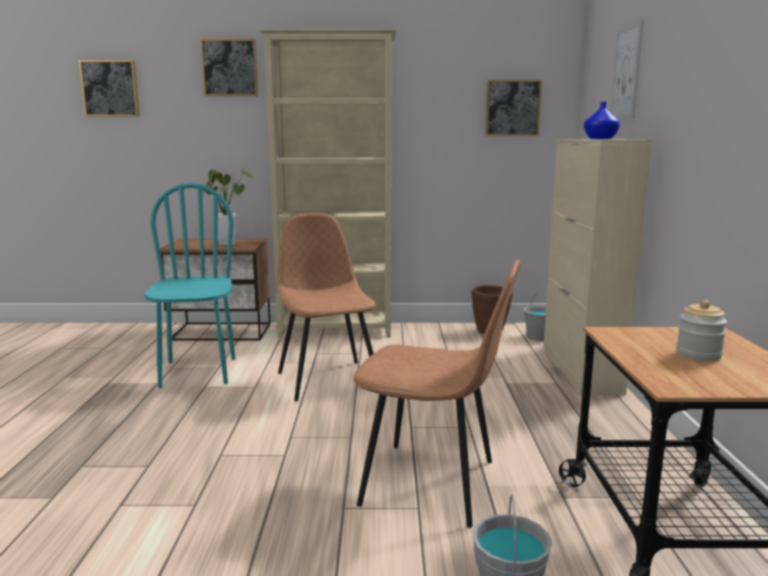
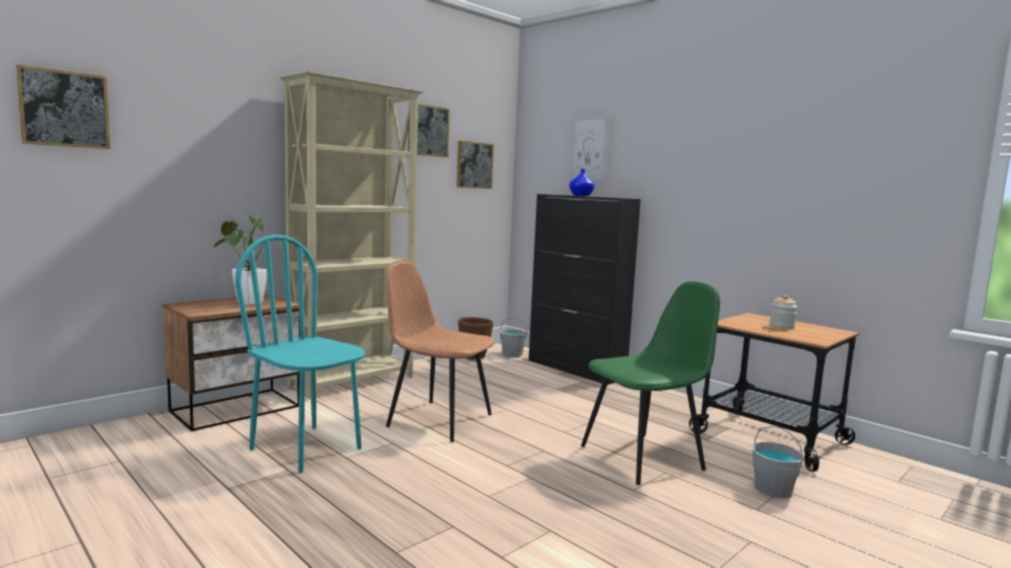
camera: 45 degrees left, 5 degrees down
(230, 68) = (232, 102): picture -> picture (428, 131)
(432, 483) = (644, 457): brown chair -> green chair
(580, 369) = (576, 369): beige cabinet -> black cabinet

